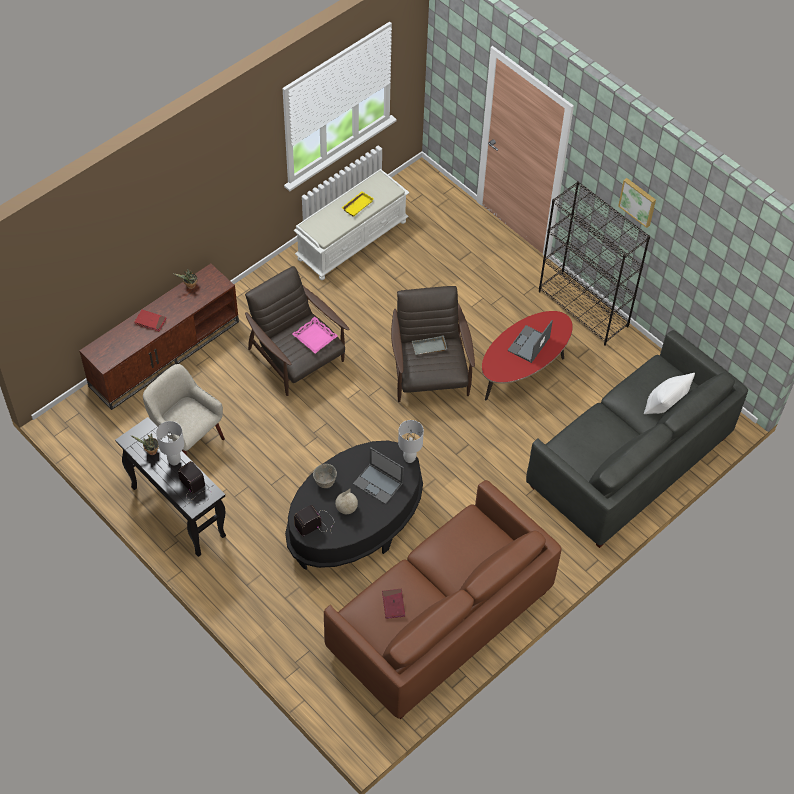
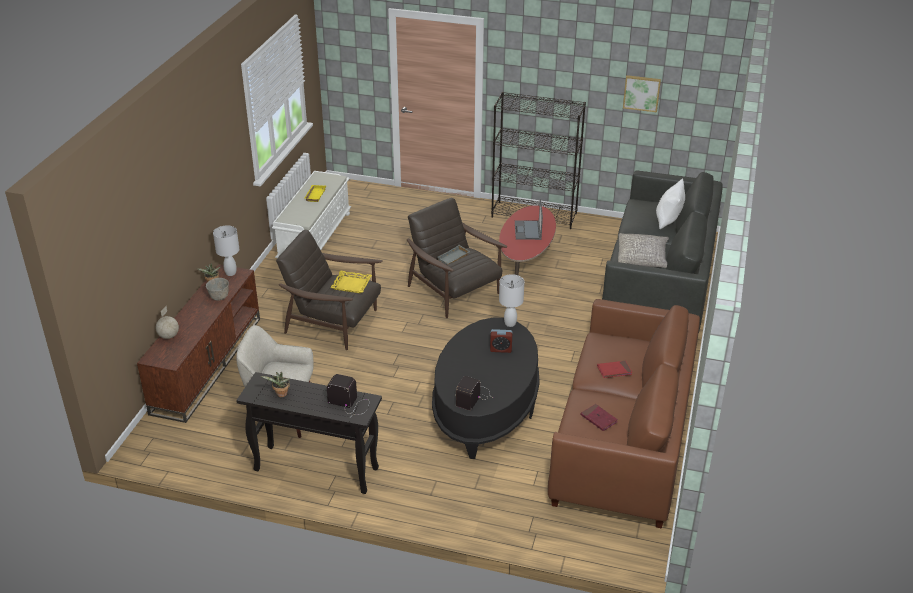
camera: 30 degrees left, 20 degrees down
(150, 321) = (193, 318): red book -> red book (614, 370)
(174, 461) = (310, 392): white table lamp -> white table lamp (231, 273)
(315, 337) = (351, 284): pink tray -> yellow tray
(325, 482) = (454, 367): grey bowl -> grey bowl (219, 297)
(347, 508) = (490, 376): globe -> globe (169, 336)
(378, 484) = (500, 349): laptop -> alarm clock
(592, 443) = (642, 258): none -> grey pillow
(638, 201) = (566, 75): picture -> picture (641, 93)

